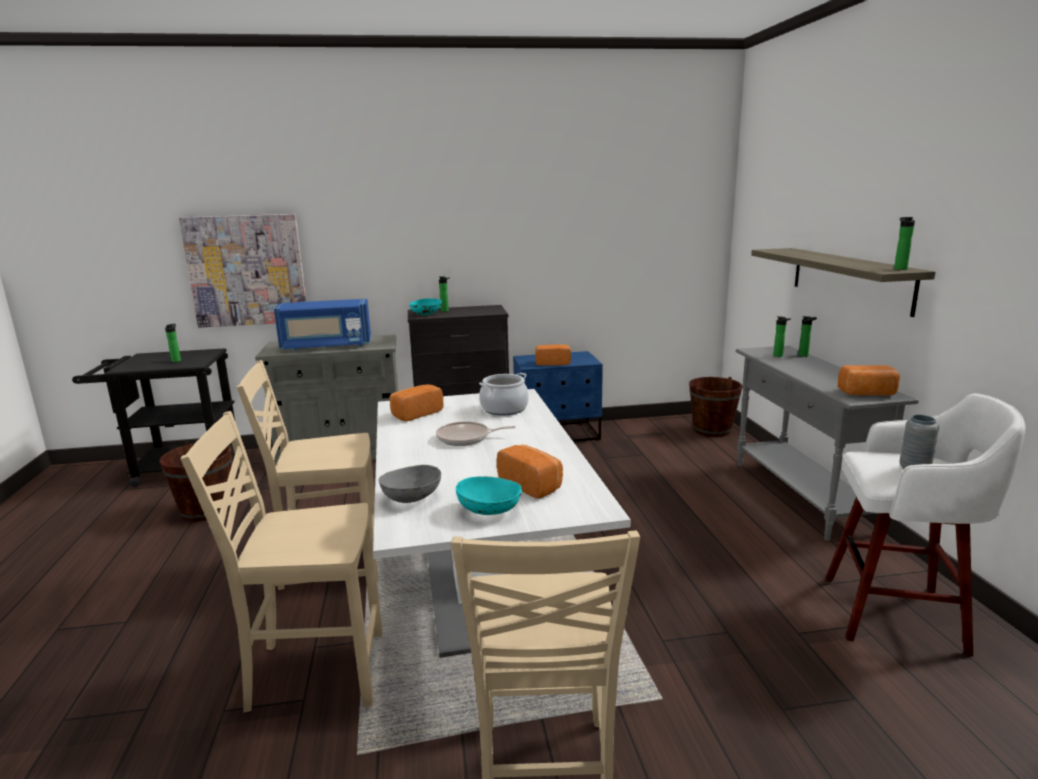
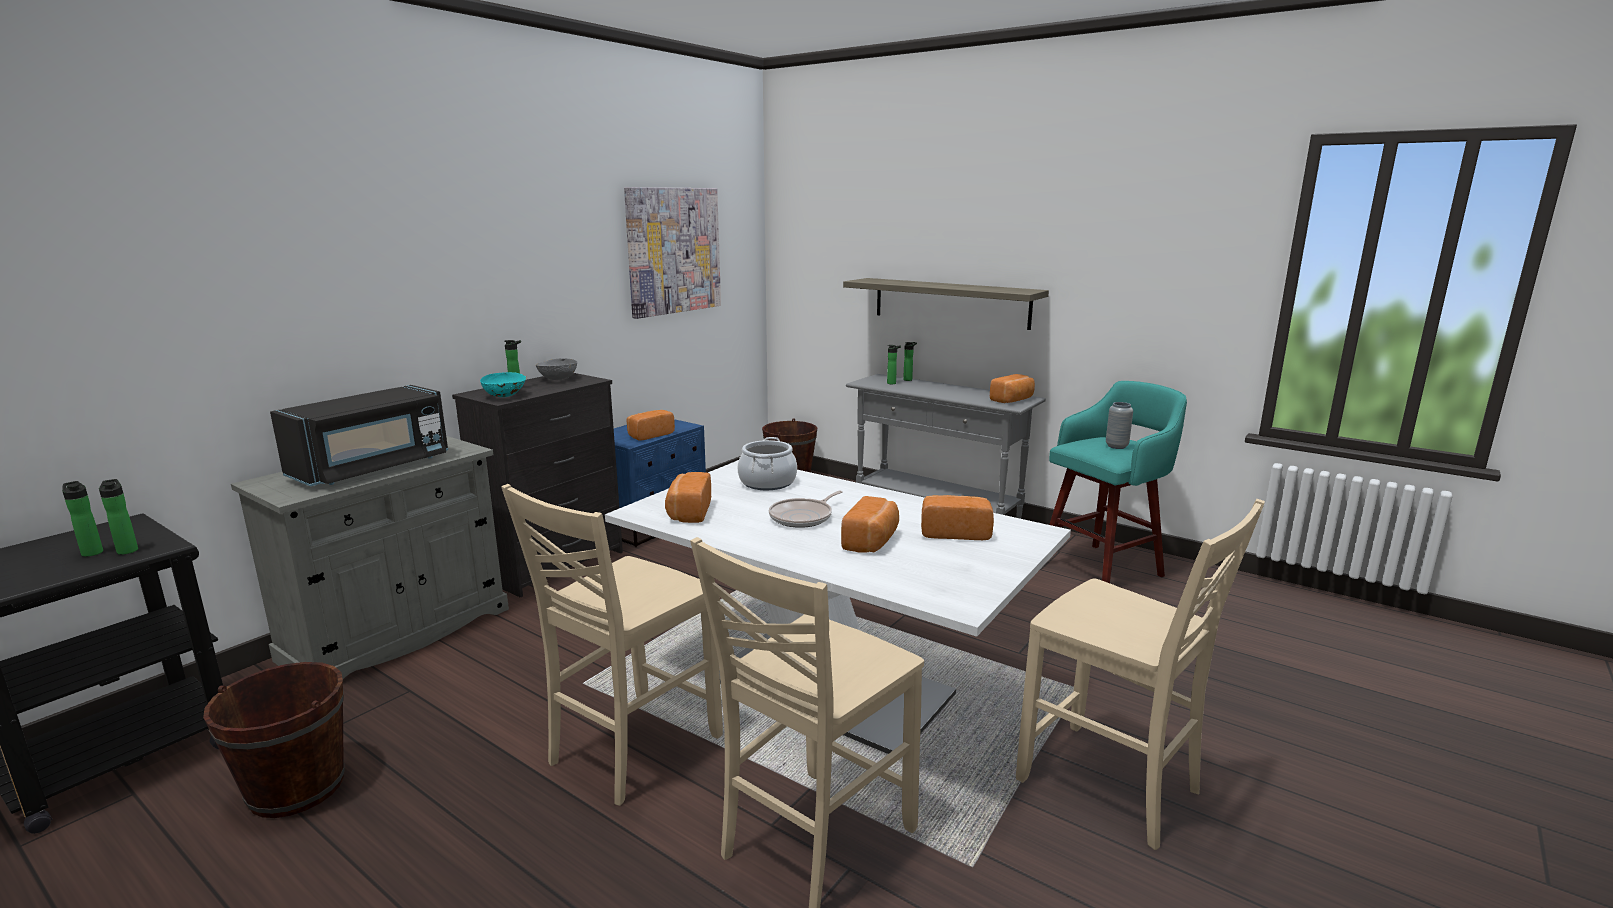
camera: 45 degrees left, 0 degrees up
(247, 270) = (173, 363): picture -> picture (673, 250)
(326, 346) = (372, 468): blue microwave -> black microwave
(411, 498) = (895, 579): grey bowl -> grey bowl (558, 379)
(463, 469) = (872, 541): none -> bread
(489, 510) = (977, 562): turquoise bowl -> none
(898, 615) = (1103, 569): white stool -> turquoise stool
(899, 269) = (1023, 290): bottle -> bottle (127, 550)

